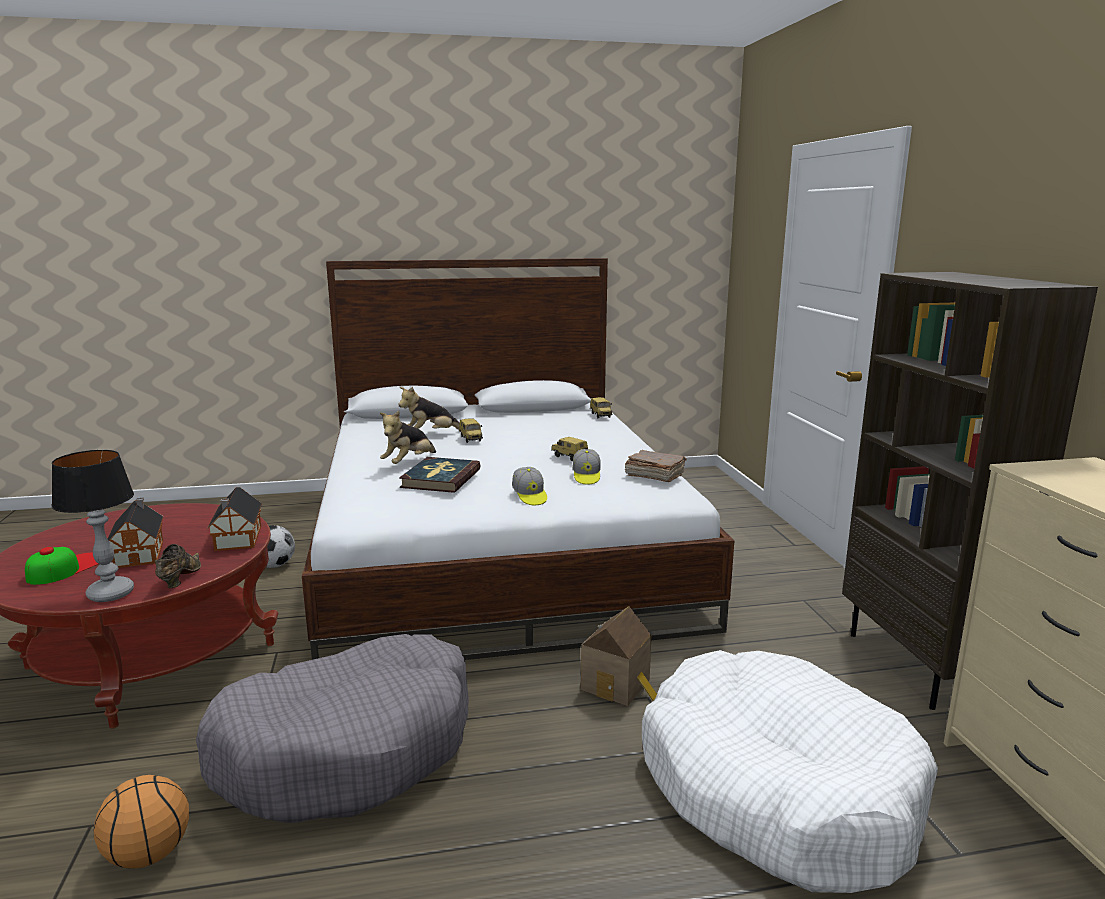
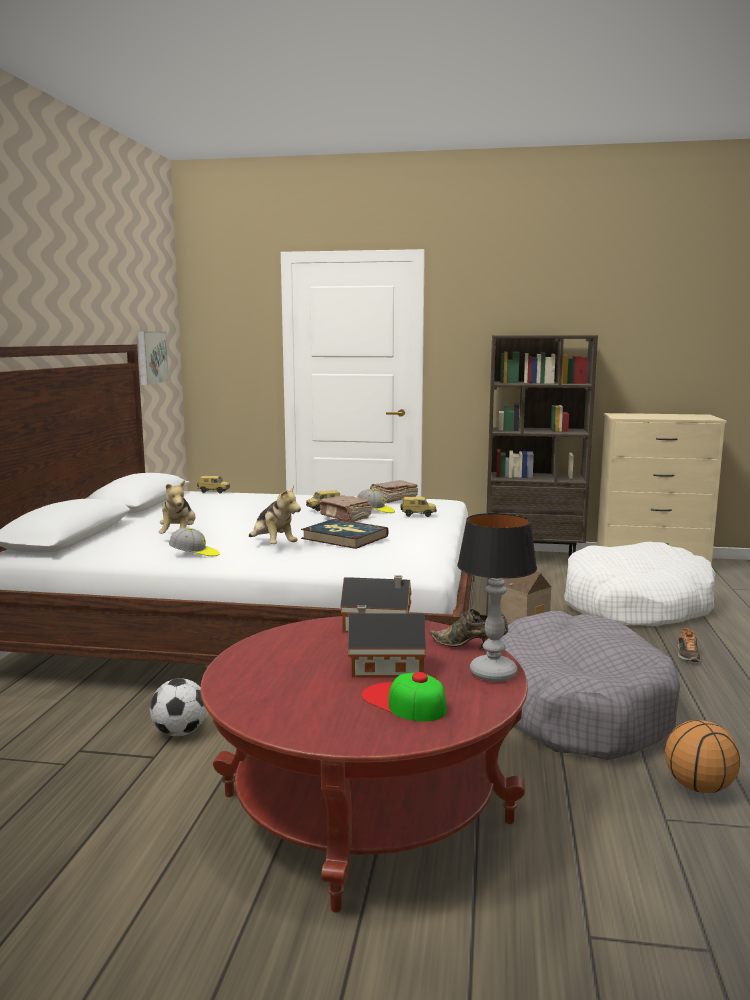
camera: 70 degrees left, 5 degrees down
(471, 439) = (224, 525): toy car -> toy car (418, 515)
(530, 496) = (408, 525): cap -> cap (194, 554)
(543, 470) = (345, 517): none -> brown book
(568, 854) = (687, 655): none -> shoe
(652, 271) = (150, 357): none -> picture

